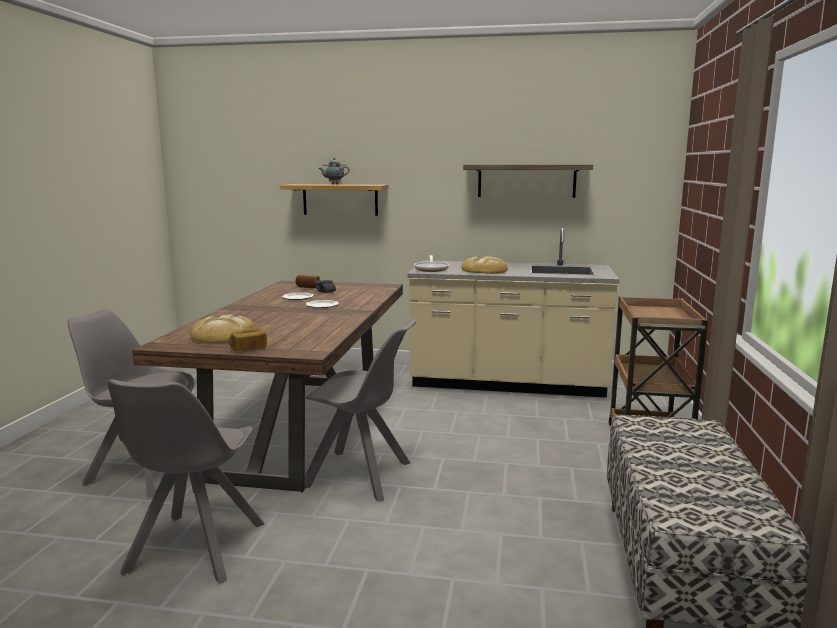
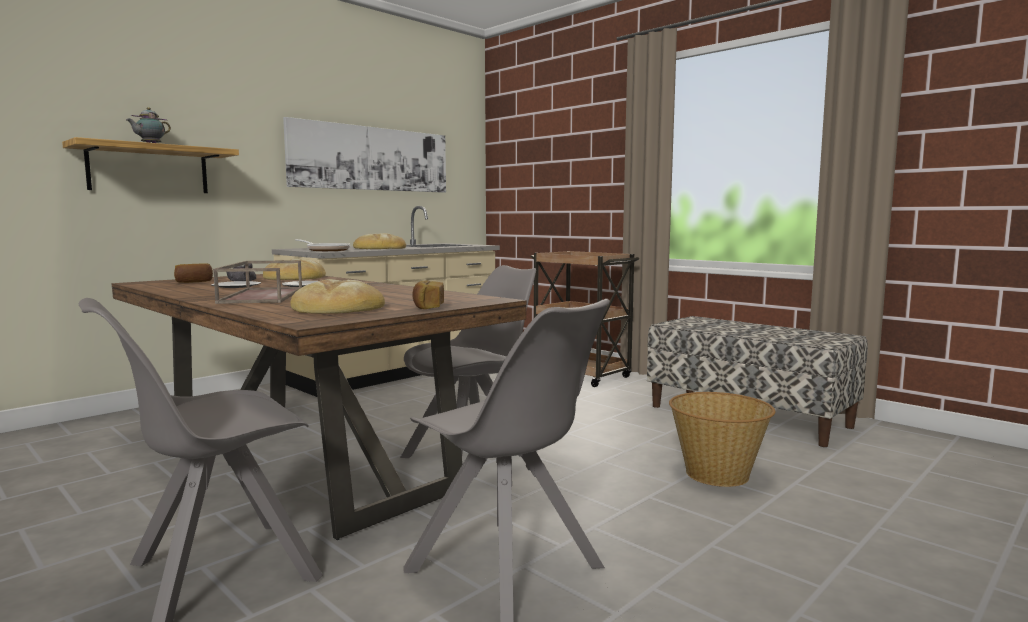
camera: 55 degrees left, 5 degrees down
(260, 312) = (261, 295): none -> brown tray
(365, 293) = (295, 277): none -> bread
(461, 593) = (717, 474): none -> basket
(526, 181) = (371, 158): shelf -> picture

